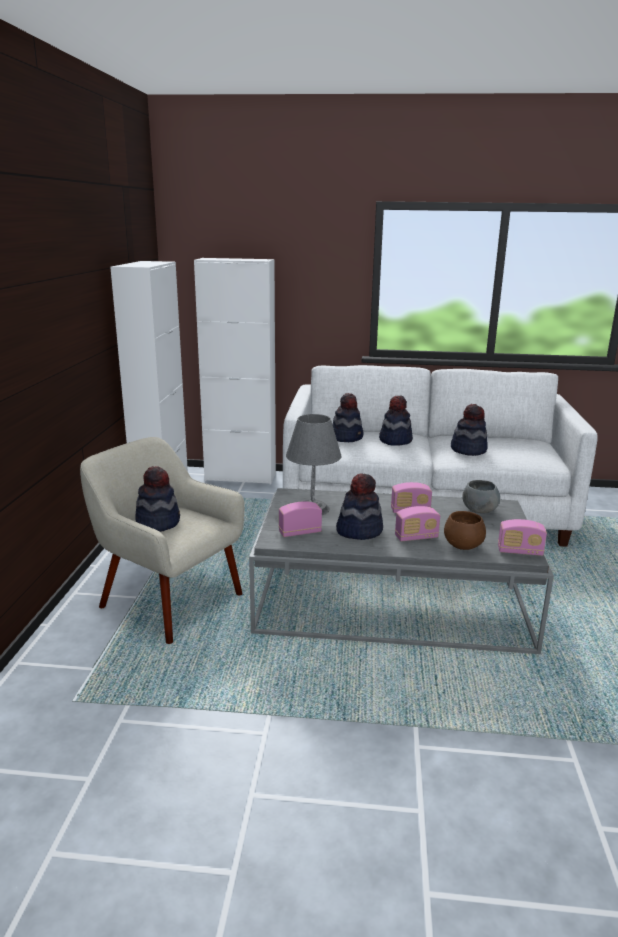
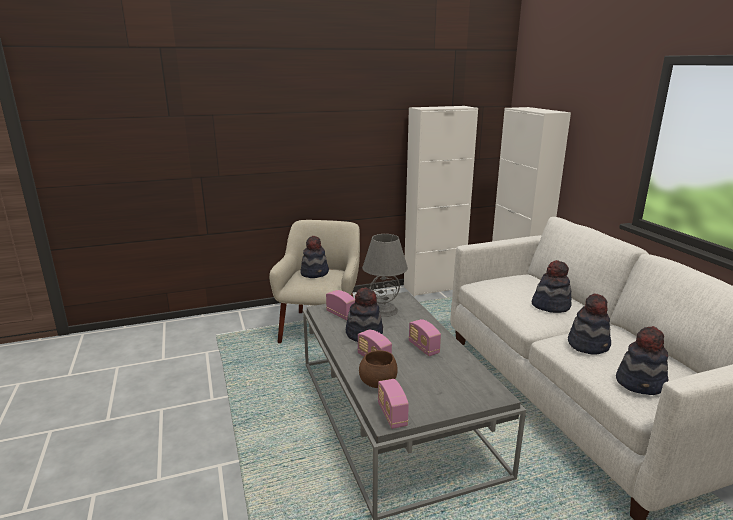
camera: 65 degrees right, 0 degrees up
(347, 437) = (522, 286): hat -> hat (641, 383)
(479, 510) = (464, 381): grey bowl -> none

